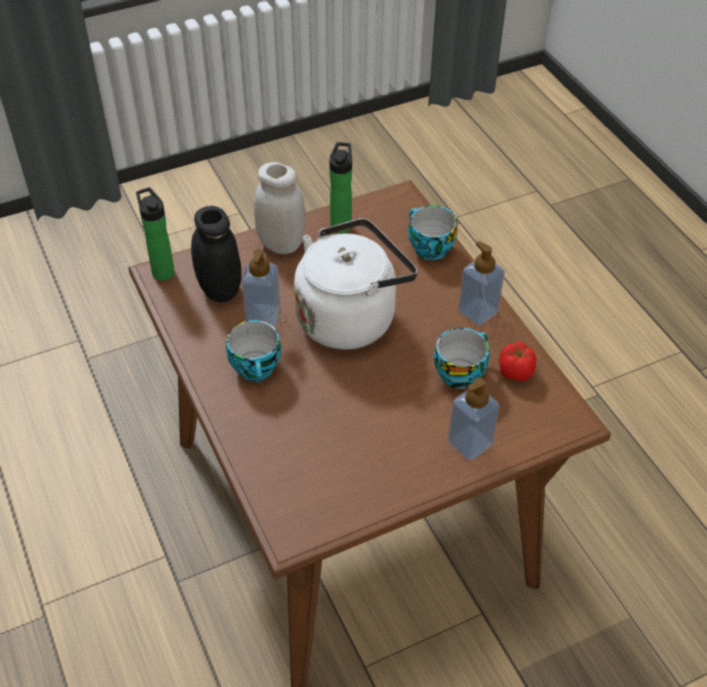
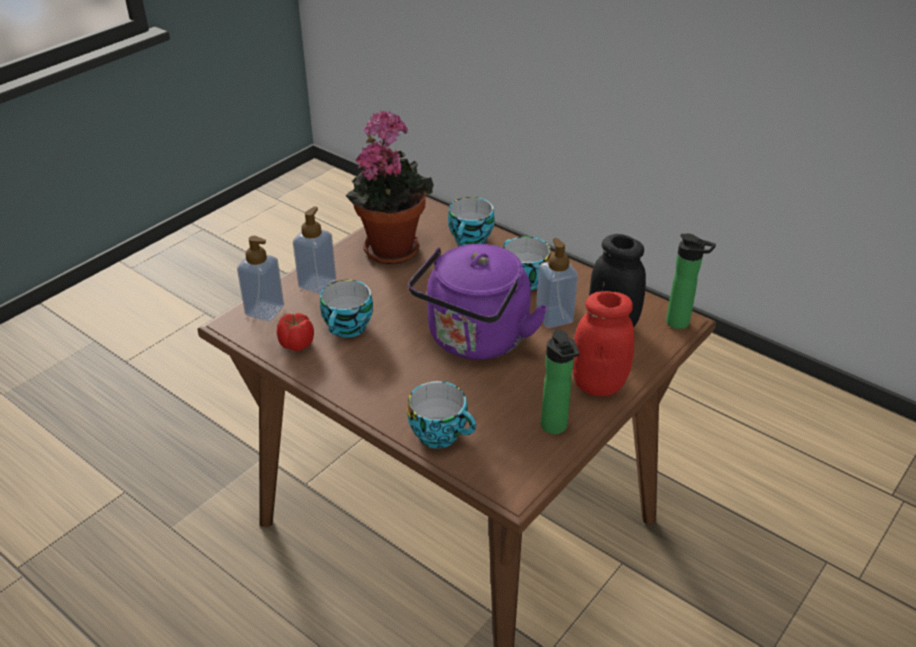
camera: 155 degrees right, 10 degrees down
(269, 445) = (471, 240): none -> cup
(281, 244) = (598, 385): white jar -> red jar
(350, 317) = (475, 341): white kettle -> purple kettle
(364, 471) = (391, 246): none -> potted plant
(478, 312) = (354, 384): soap dispenser -> soap dispenser (265, 311)

